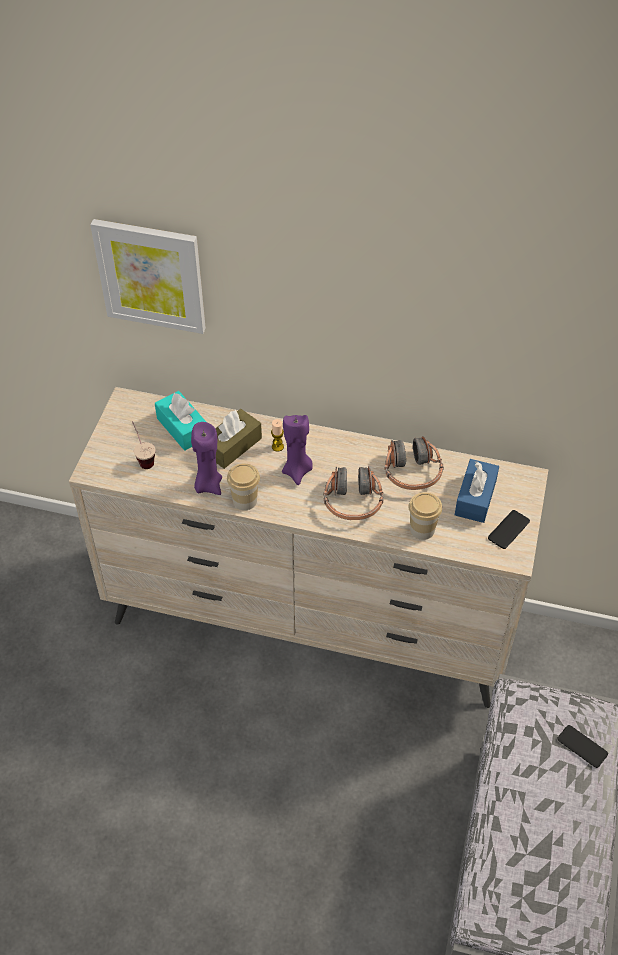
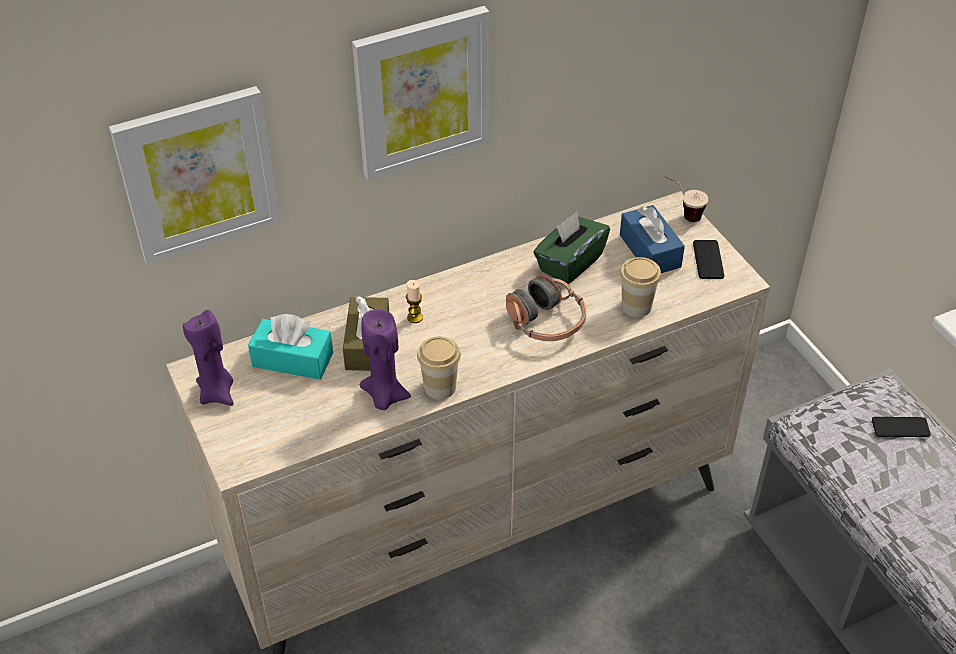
camera: 40 degrees left, 5 degrees down
(143, 458) = (282, 414): cup -> cup (682, 214)
(297, 471) = (461, 328): purple candle -> purple candle (217, 393)
(324, 293) = (422, 92): none -> picture
(412, 472) = (569, 263): headphones -> green tissue box

